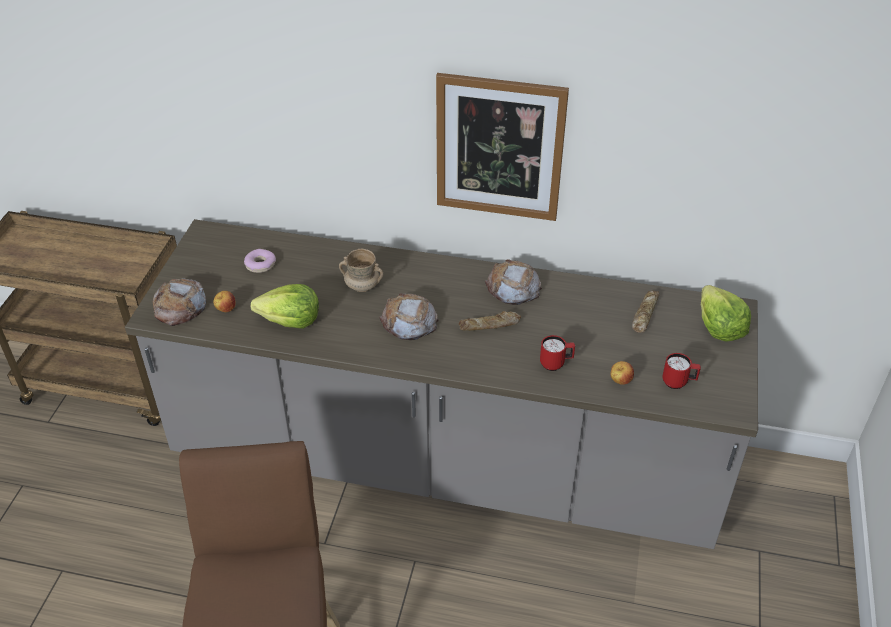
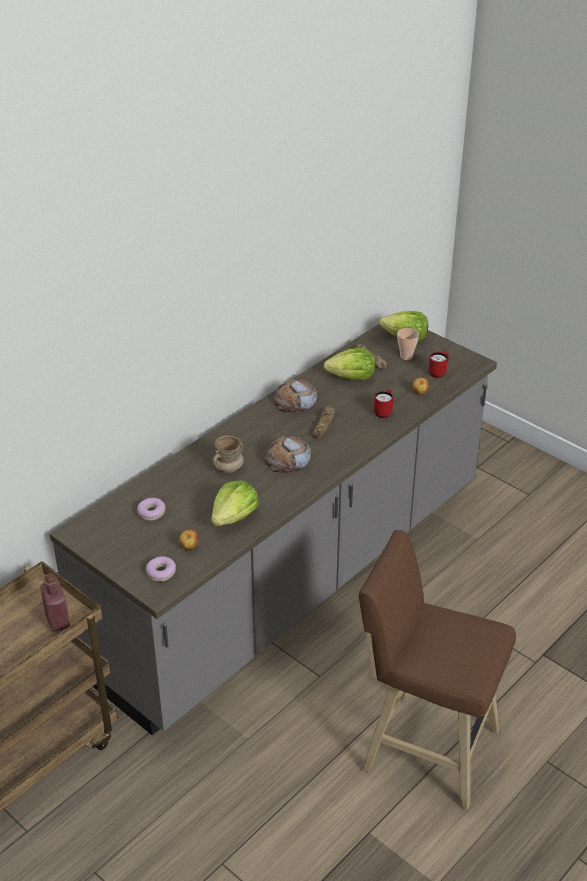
camera: 60 degrees left, 5 degrees down
(118, 282) = (57, 621): none -> red bottle
(180, 306) = (161, 572): bread -> donut
(499, 148) = (252, 304): picture -> none
(596, 313) = (351, 377): none -> lettuce
(681, 342) = (406, 356): none -> cup

